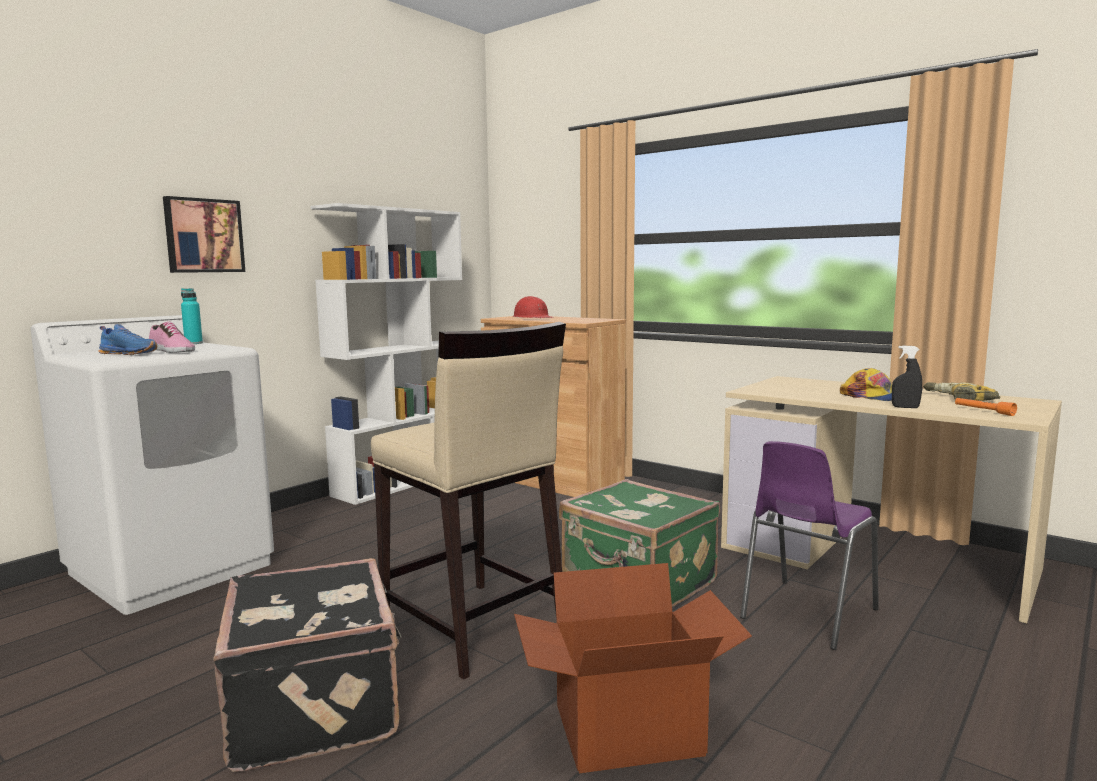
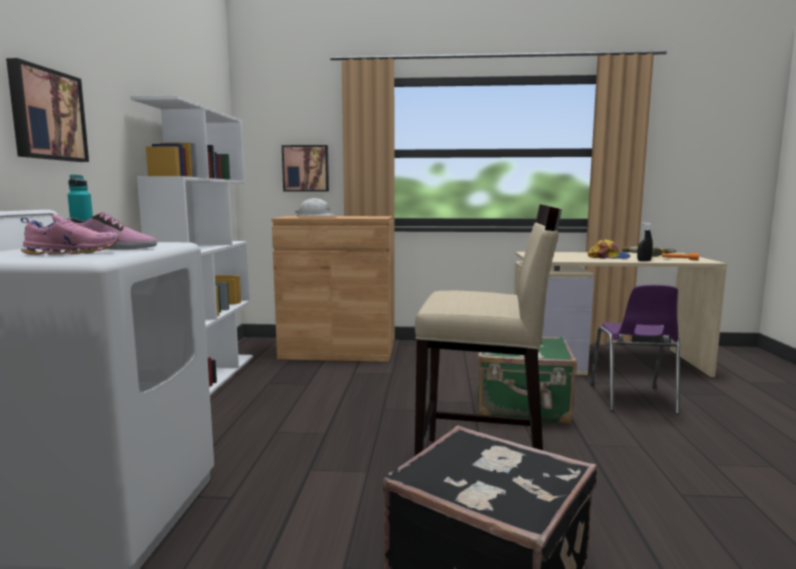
camera: 35 degrees left, 0 degrees up
(130, 354) = (73, 253): blue shoe -> pink shoe
(532, 318) = (316, 216): red hard hat -> white hard hat
(552, 259) = (306, 168): none -> picture
(628, 732) = (687, 497): cardboard box -> none

